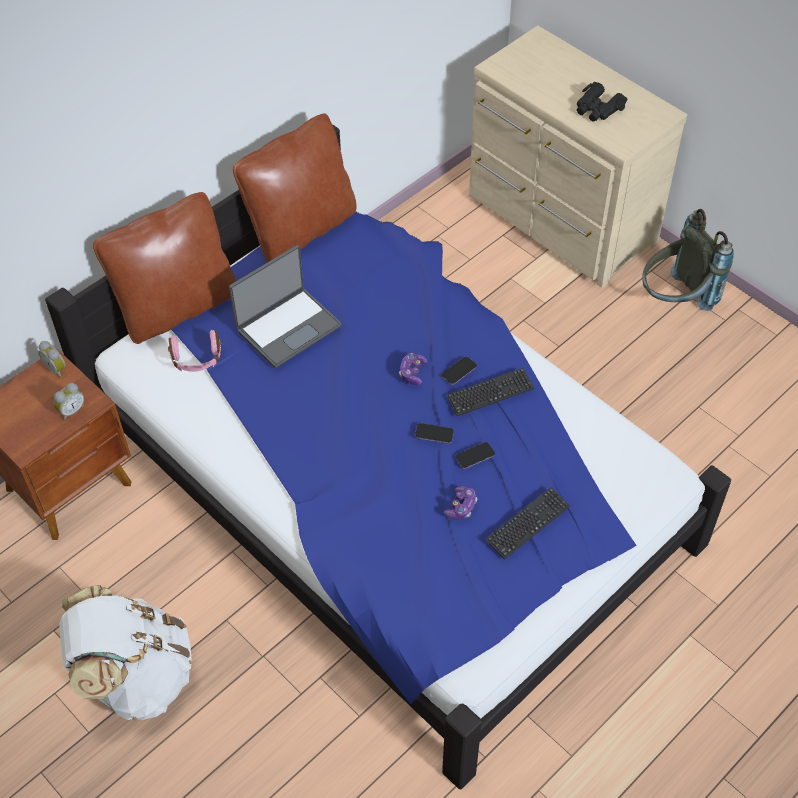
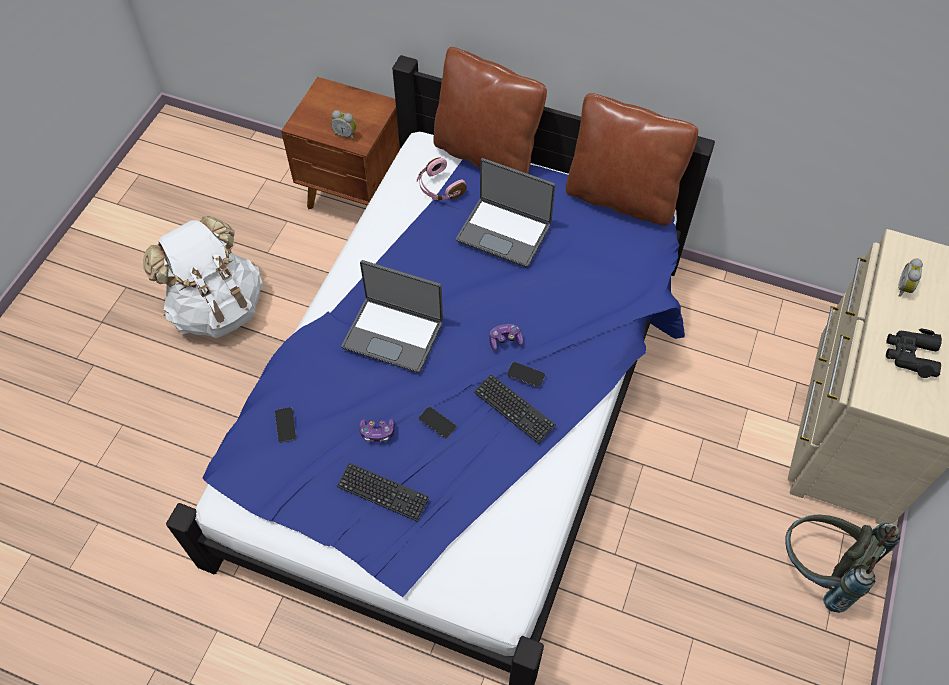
camera: 65 degrees right, 5 degrees up
(57, 368) = (380, 109): alarm clock -> alarm clock (905, 288)
(355, 457) = (394, 334): none -> laptop
(434, 434) = (446, 382): phone -> phone (285, 425)

